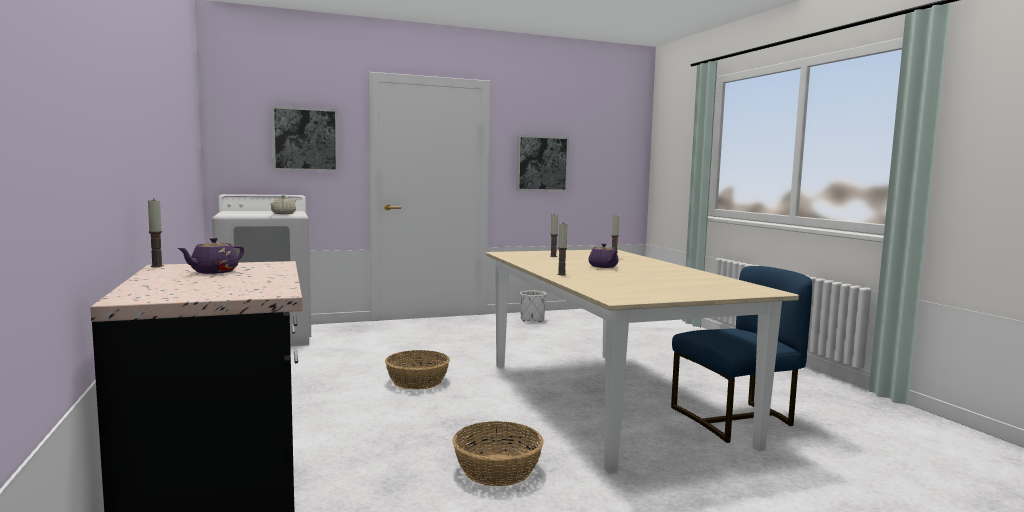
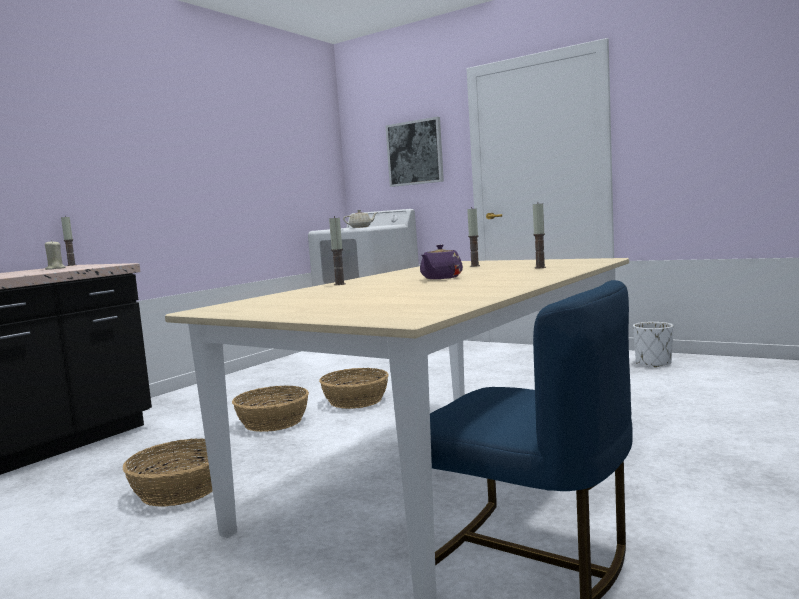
camera: 55 degrees right, 0 degrees up
(213, 272) = (55, 269): purple teapot -> beige candle
(402, 412) = (273, 422): none -> basket
(541, 163) = (693, 137): picture -> none

